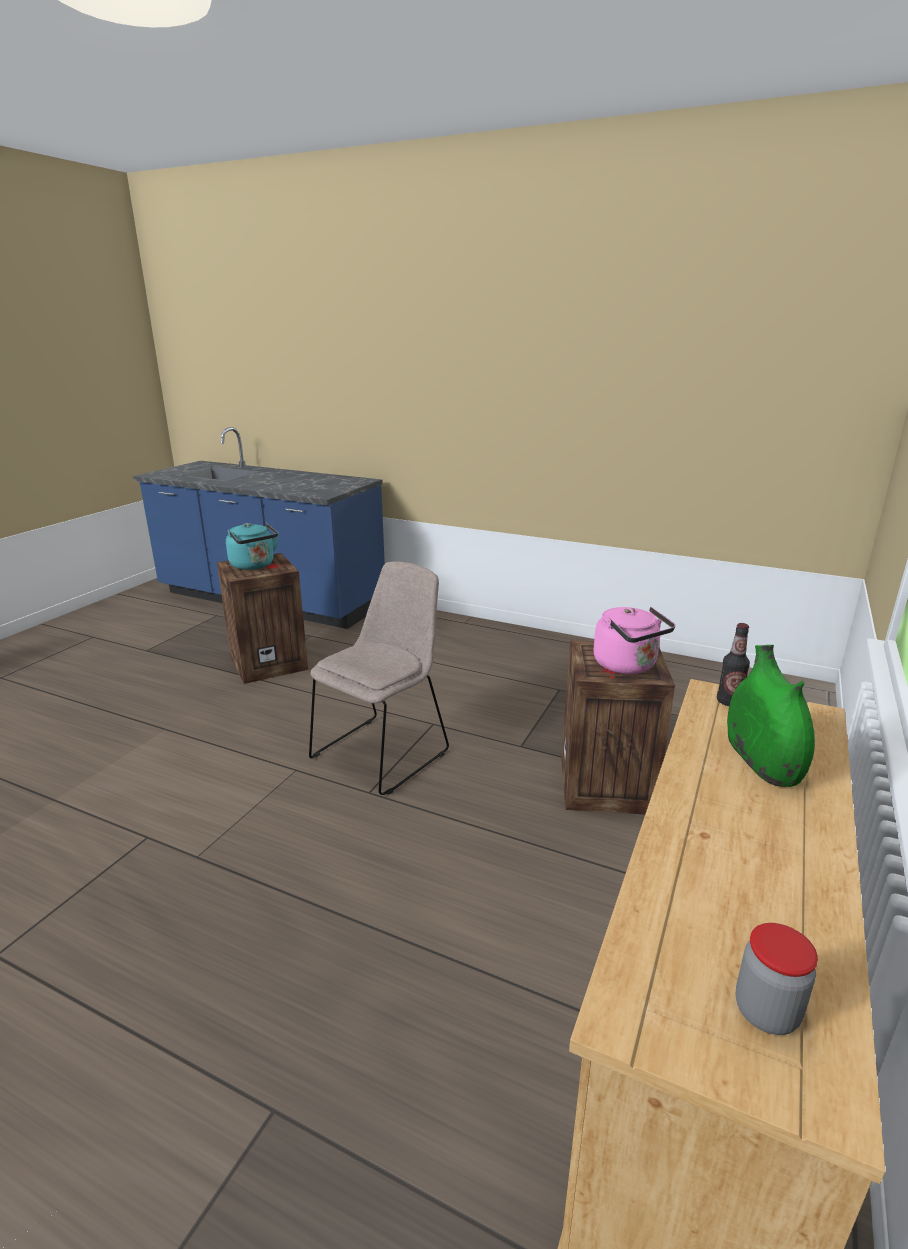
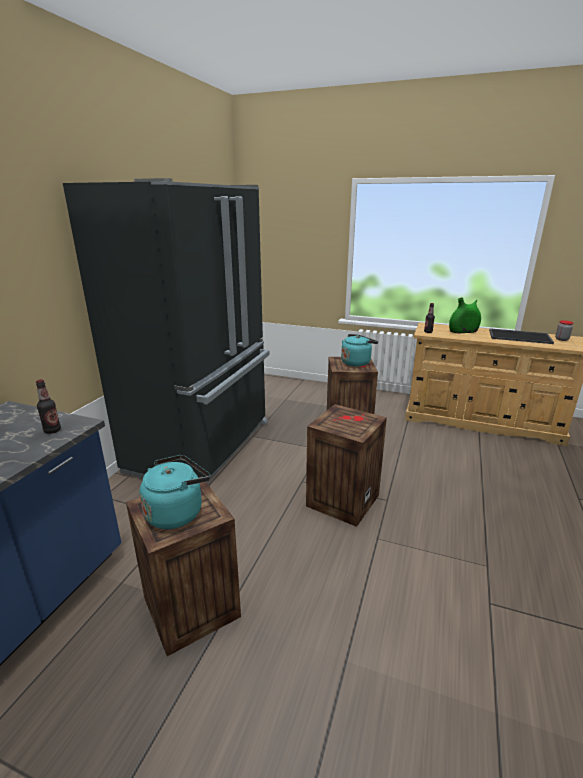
camera: 95 degrees left, 0 degrees up
(318, 491) = (52, 430): none -> bottle
(383, 752) = (342, 499): beige chair -> crate
(528, 657) = (204, 446): none -> black fridge
(628, 666) = (357, 362): pink kettle -> turquoise kettle
(760, 880) = (520, 336): none -> tray

